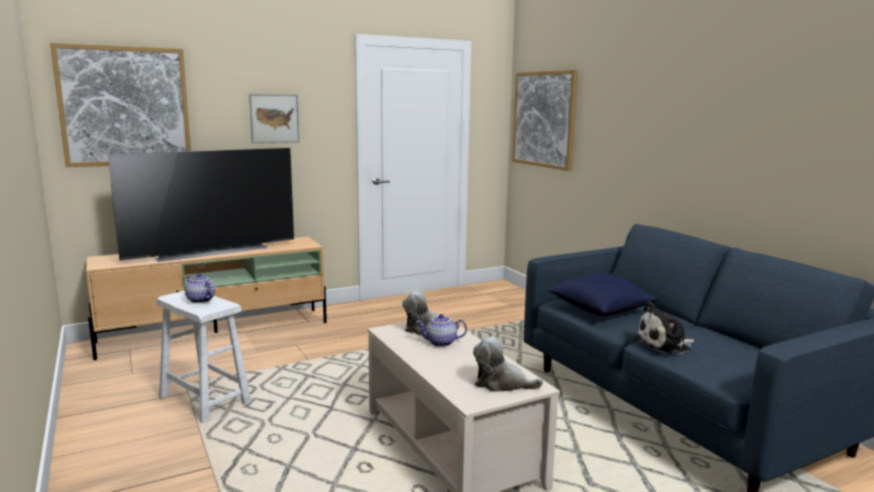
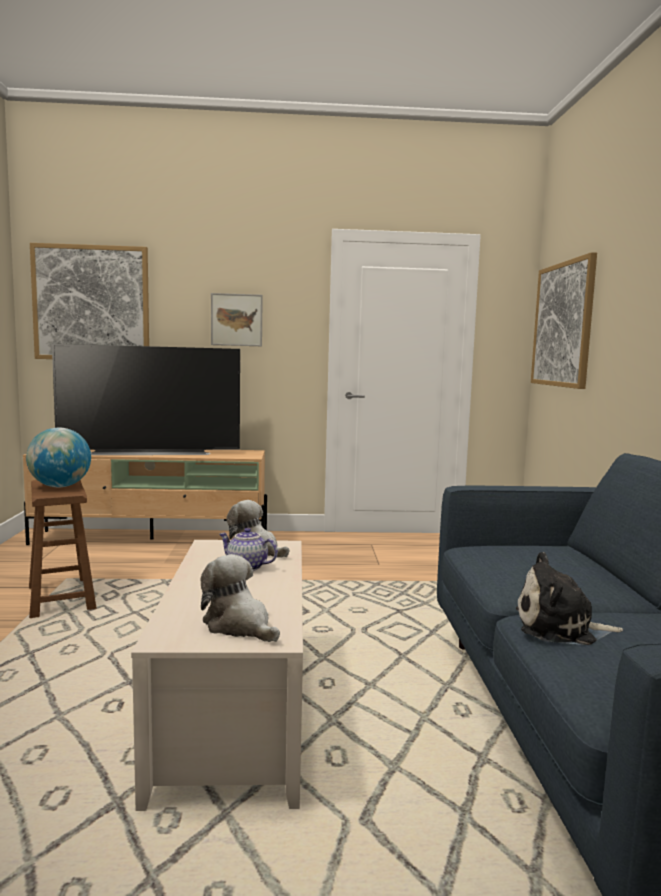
camera: 25 degrees right, 5 degrees down
(200, 300) = (60, 486): teapot -> globe
(204, 400) = (61, 598): white stool -> brown stool
(600, 310) = (518, 566): blue pillow -> none

